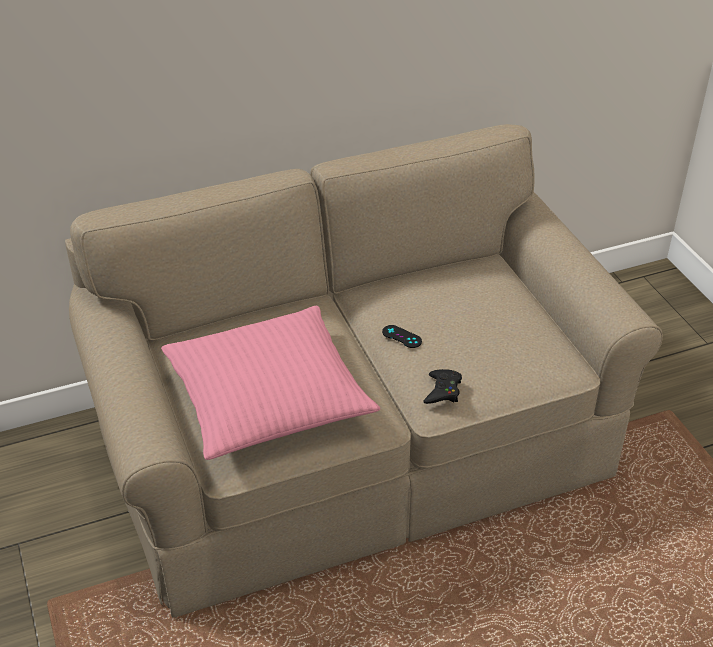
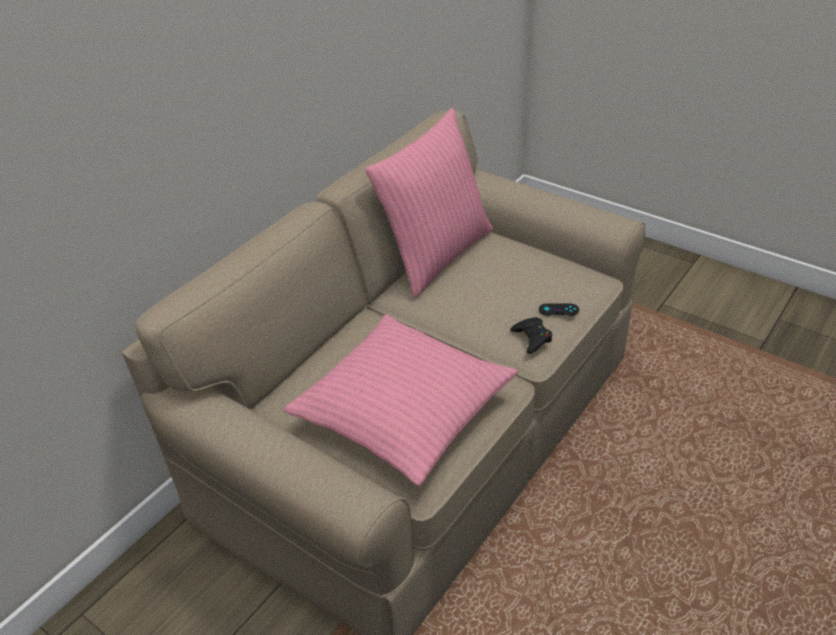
camera: 30 degrees left, 0 degrees up
(401, 337) = (463, 311): black game controller -> black game controller (558, 310)
(431, 272) = (436, 255): none -> pink pillow

